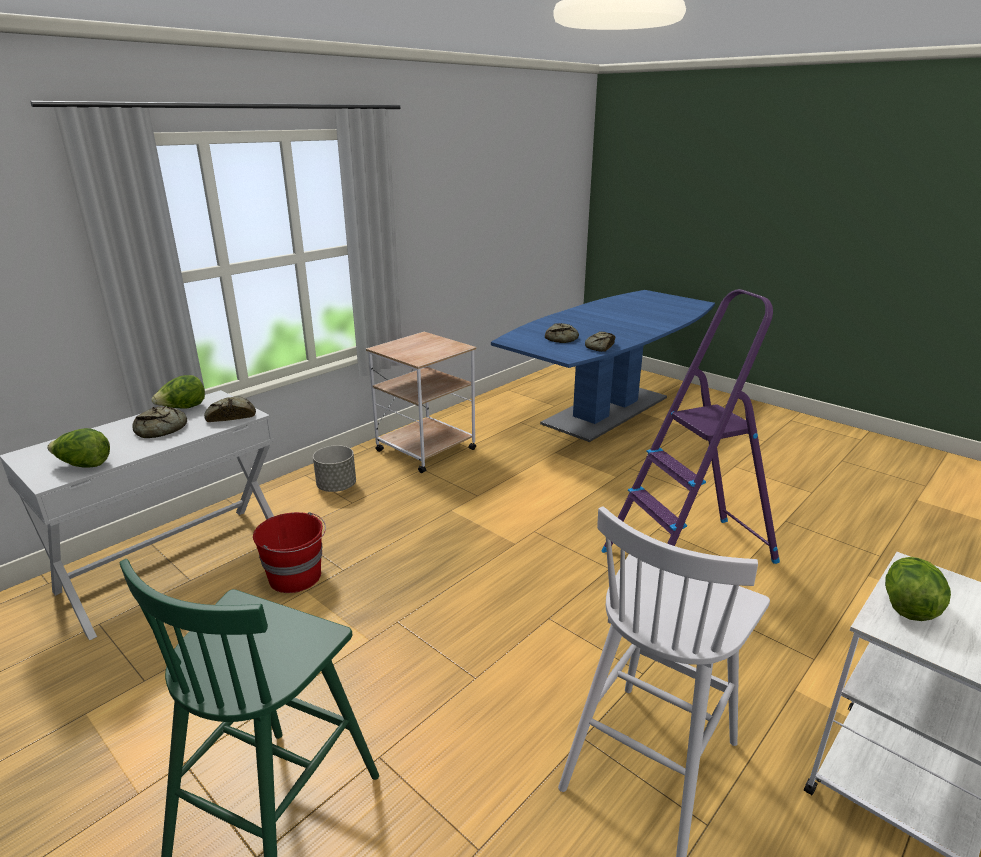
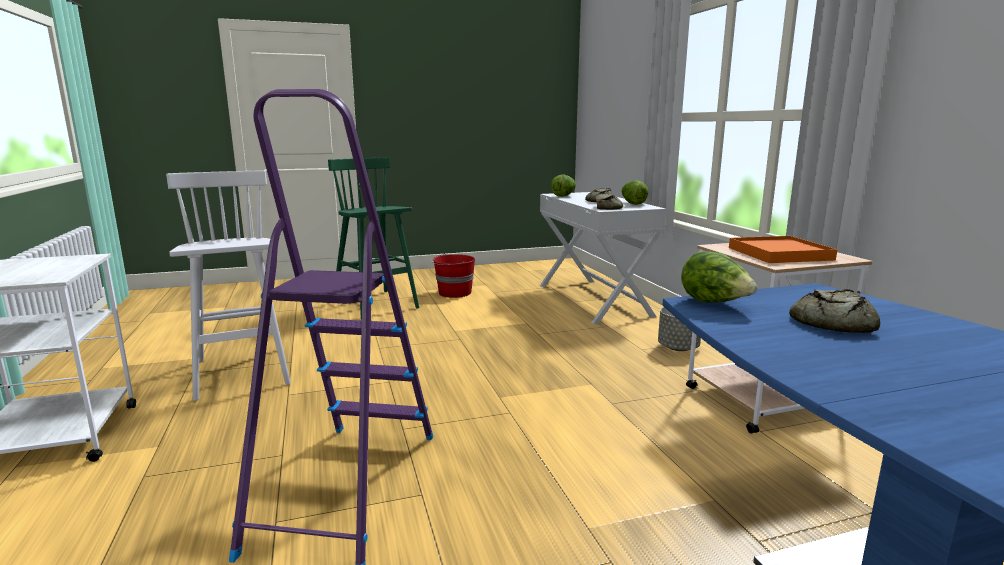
camera: 120 degrees right, 10 degrees down
(296, 576) = (545, 322): red bucket -> red bucket (454, 293)
(427, 347) = (779, 254): none -> orange tray
(599, 347) = (754, 335): bread -> none
(908, 606) = (64, 265): lettuce -> lettuce (714, 303)

